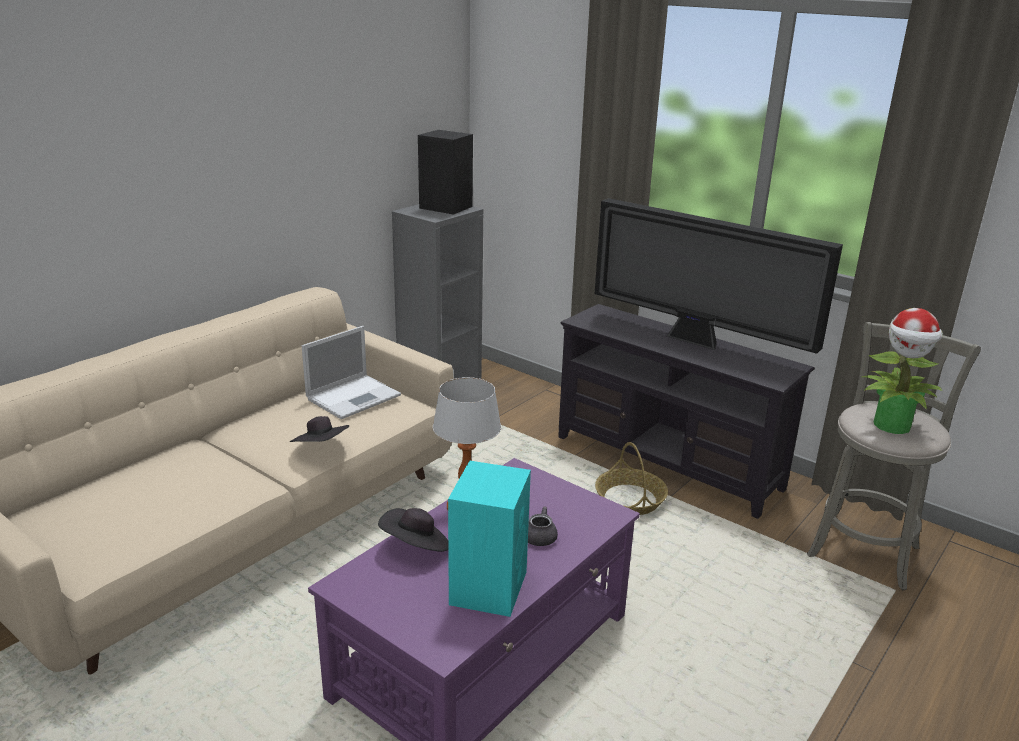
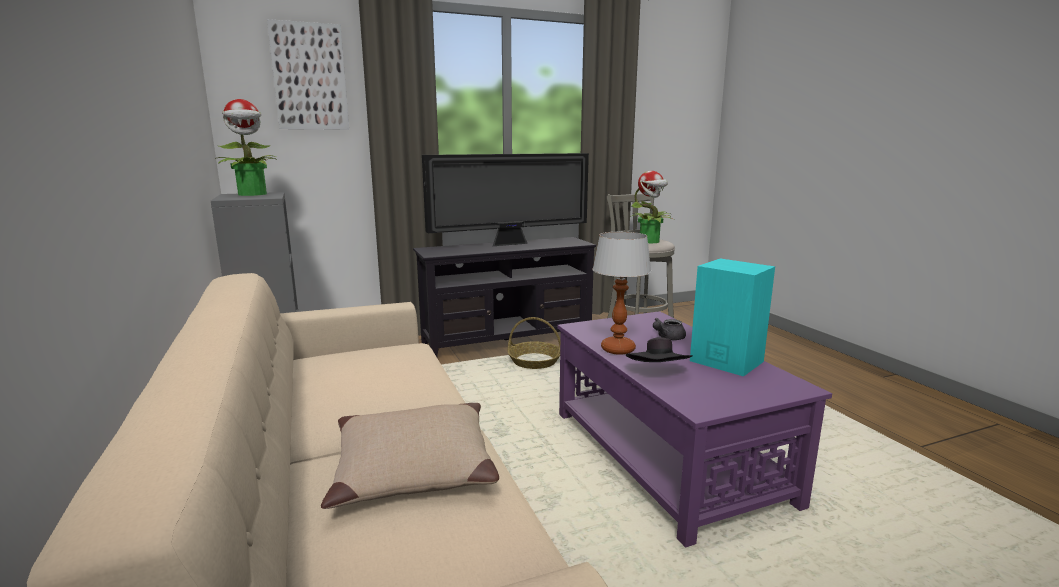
camera: 60 degrees left, 10 degrees down
(193, 481) = (414, 469): none -> beige pillow
(322, 448) = (438, 389): black hat -> none
(355, 396) = (361, 358): laptop -> none
(447, 207) = (253, 194): black speaker -> potted plant
(547, 84) = (309, 77): none -> picture

